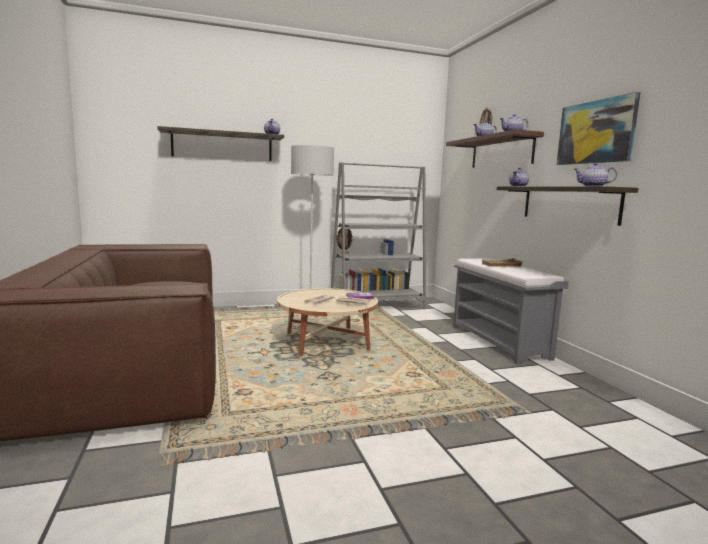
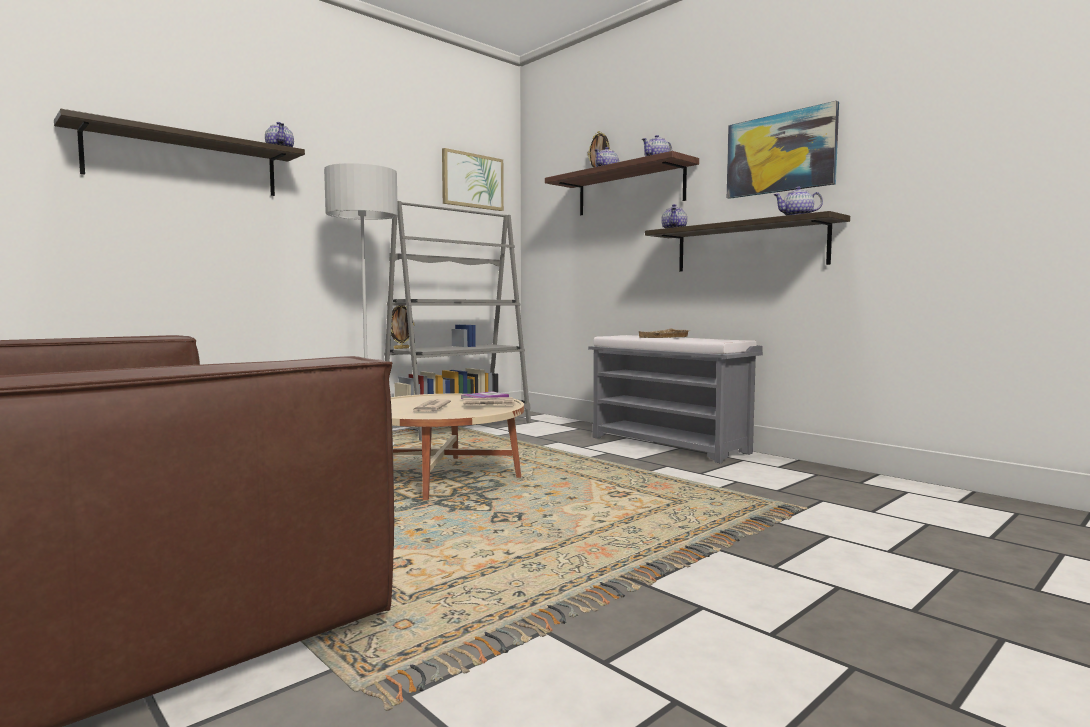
camera: 25 degrees left, 5 degrees down
(404, 142) = (472, 181): none -> picture

